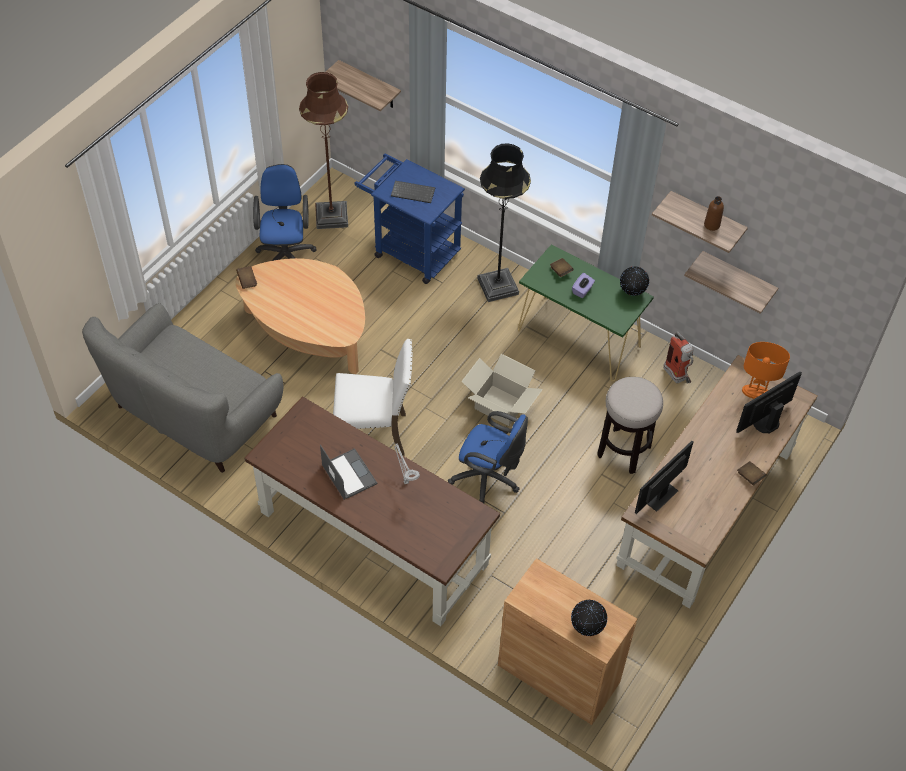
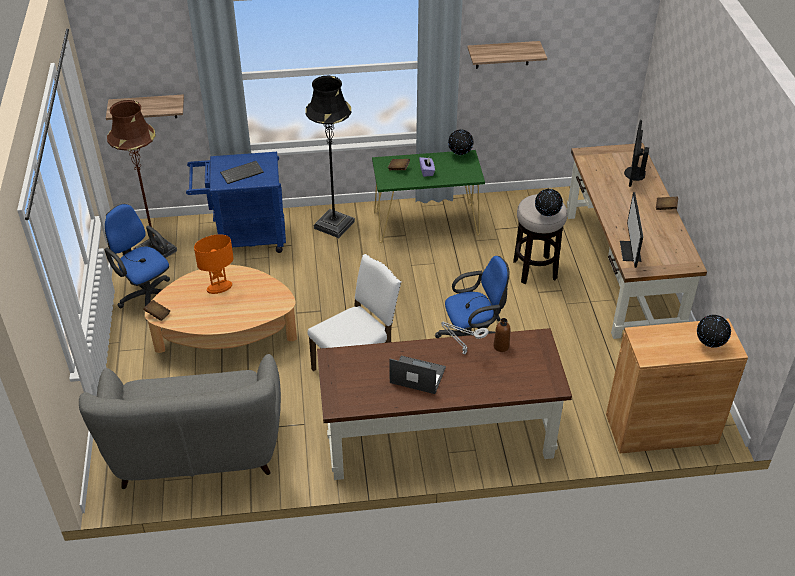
camera: 40 degrees left, 10 degrees down
(500, 405) = (423, 294): cardboard box -> none
(627, 408) = (546, 216): none -> globe
(677, 378) = (514, 209): fire extinguisher -> none
(711, 225) = (518, 50): brown bottle -> brown bottle (501, 346)
(737, 279) = (537, 95): shelf -> none
(756, 393) = (608, 161): orange table lamp -> orange table lamp (219, 288)

